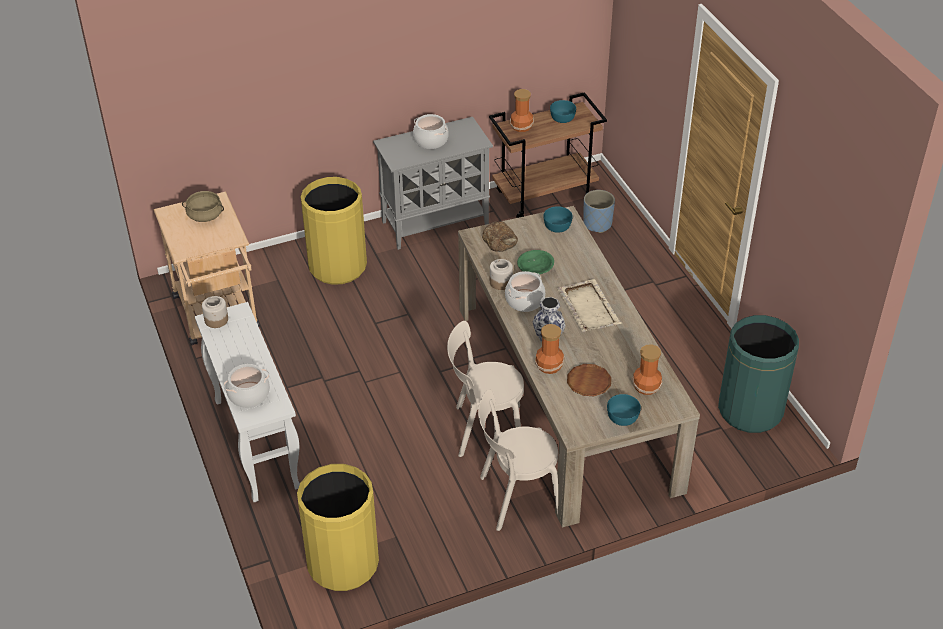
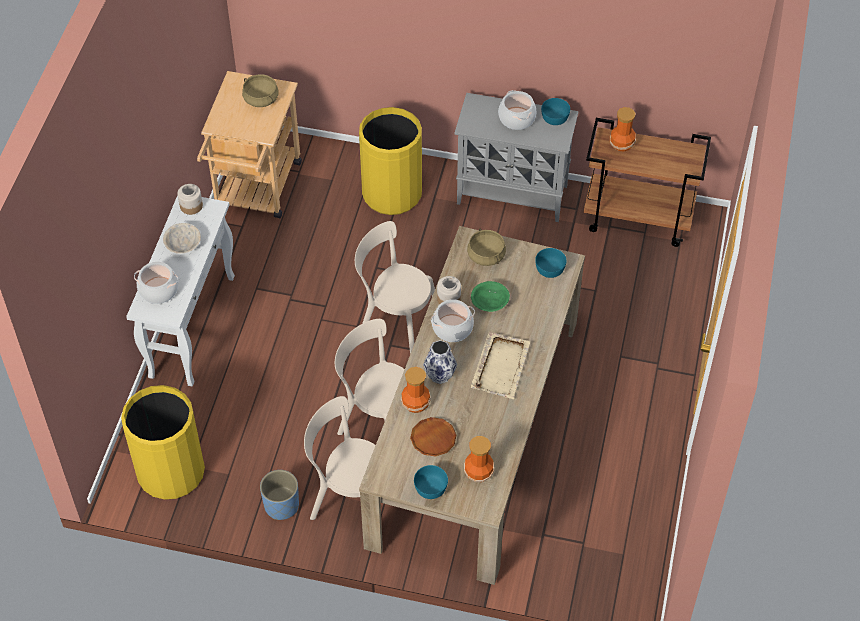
camera: 35 degrees right, 10 degrees up
(237, 351) = (183, 244): none -> beige bowl
(429, 355) = (395, 324): none -> beige chair
(500, 240) = (486, 255): bread -> beige cooking pot
(562, 118) = (669, 153): turquoise bowl -> turquoise bowl (555, 117)
(597, 224) = (660, 275): blue planter -> blue planter (281, 505)
(750, 410) = (625, 542): green trash can -> none

